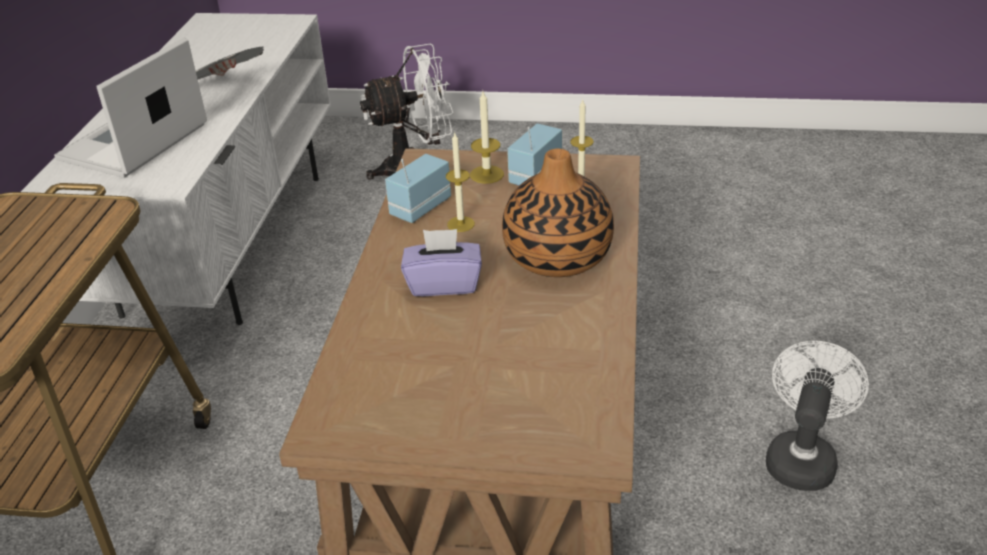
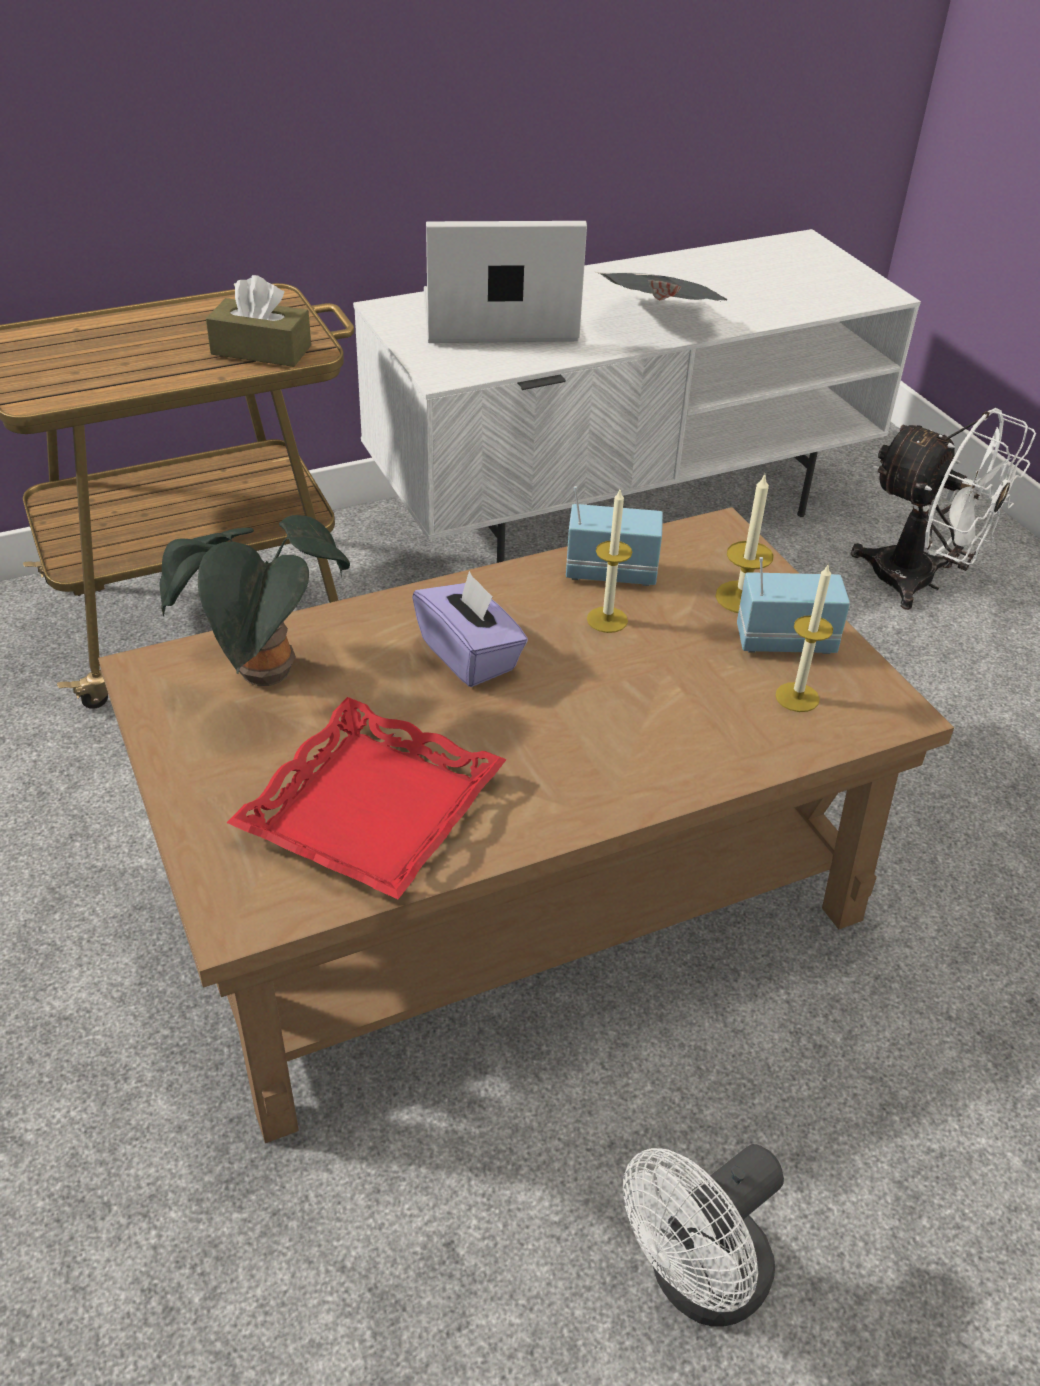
camera: 55 degrees right, 5 degrees up
(78, 229) = (261, 350): none -> brown tissue box
(383, 375) = (266, 677): none -> potted plant
(549, 365) = (373, 810): none -> red tray
(558, 257) = (610, 735): vase -> none
(801, 457) = (696, 1281): white fan -> white fan turned 150 degrees clockwise

